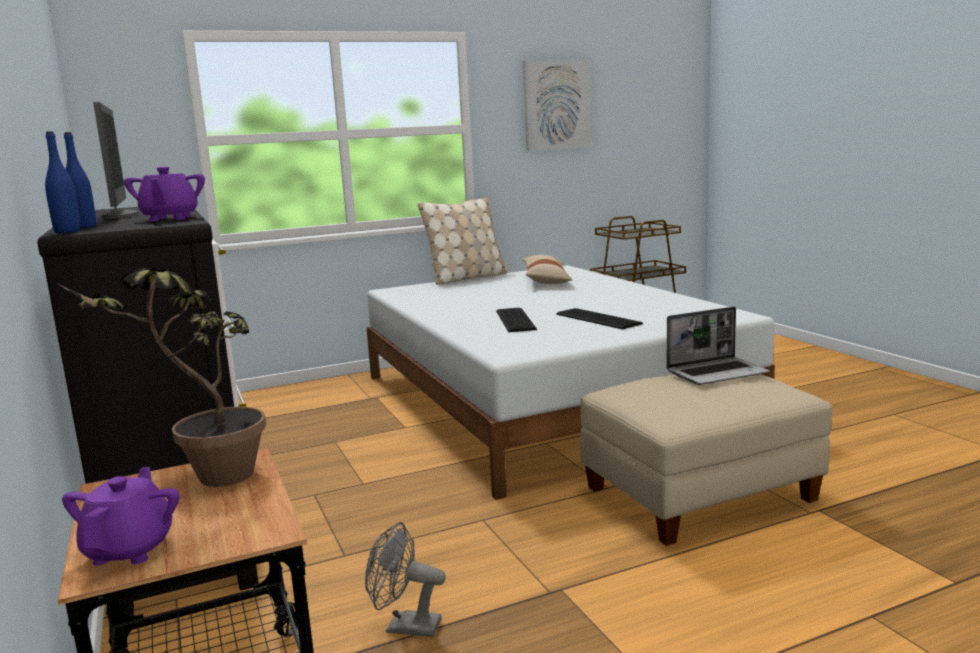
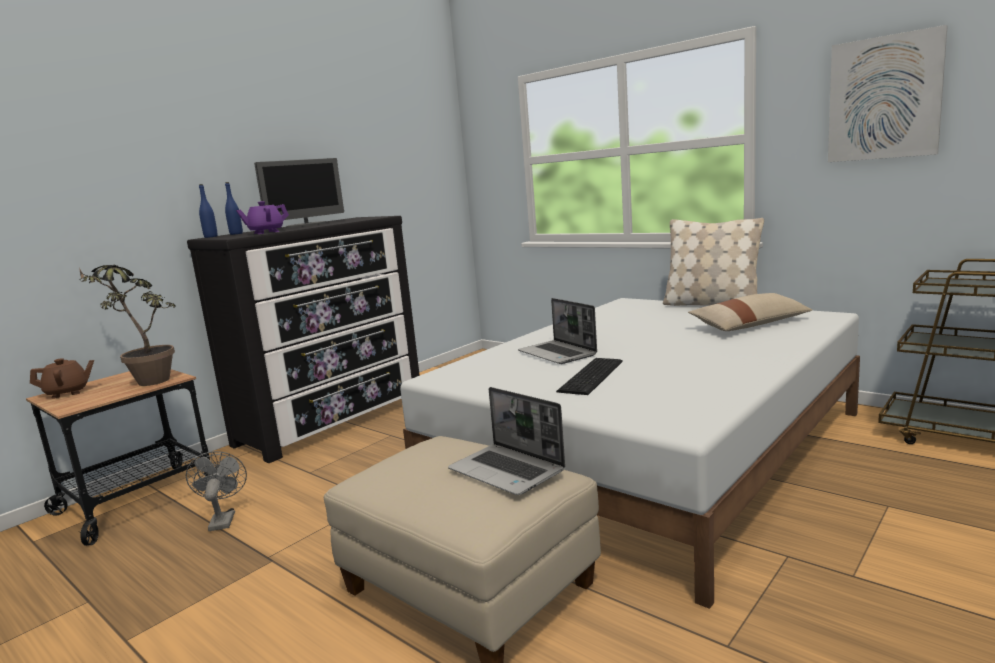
camera: 65 degrees right, 0 degrees up
(130, 549) = (68, 393): purple teapot -> brown teapot
(517, 320) = (558, 354): keyboard -> laptop

